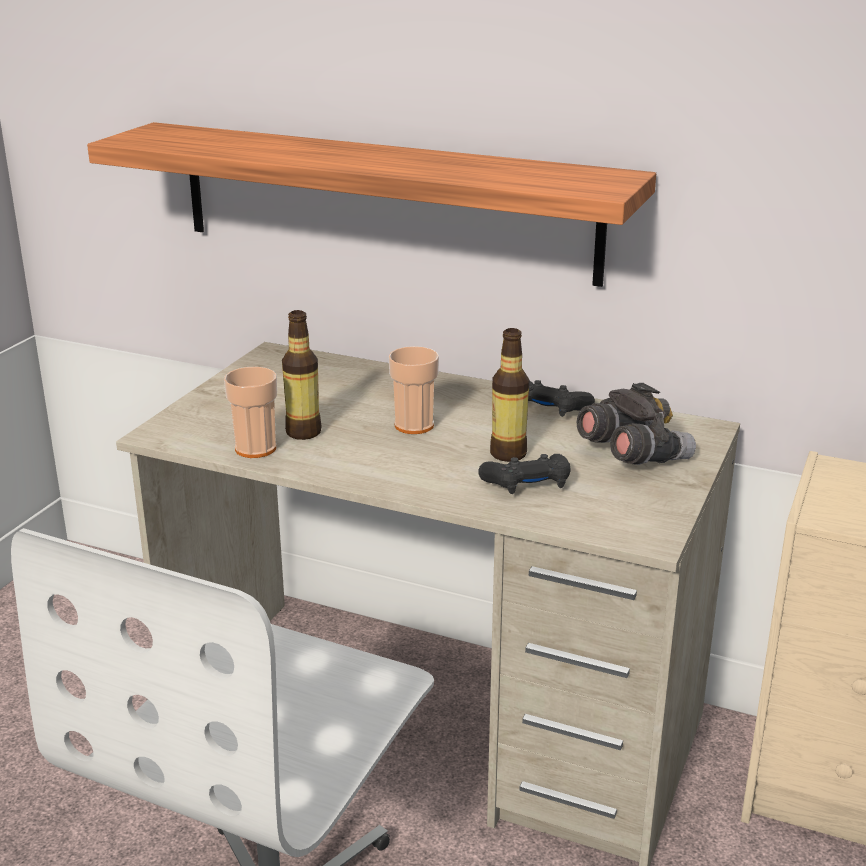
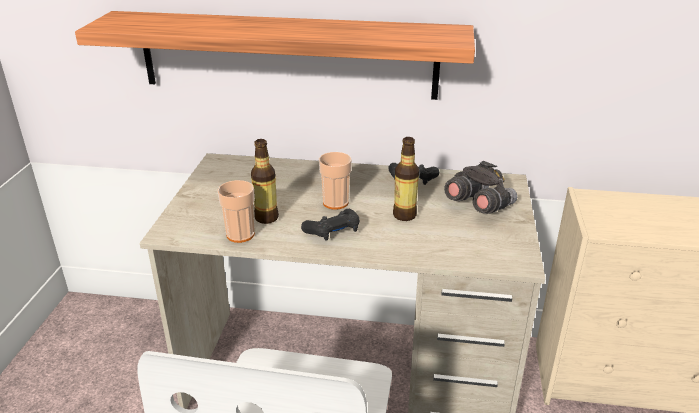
camera: 15 degrees left, 5 degrees up
(527, 484) = (428, 236): black game controller -> black game controller (333, 231)

